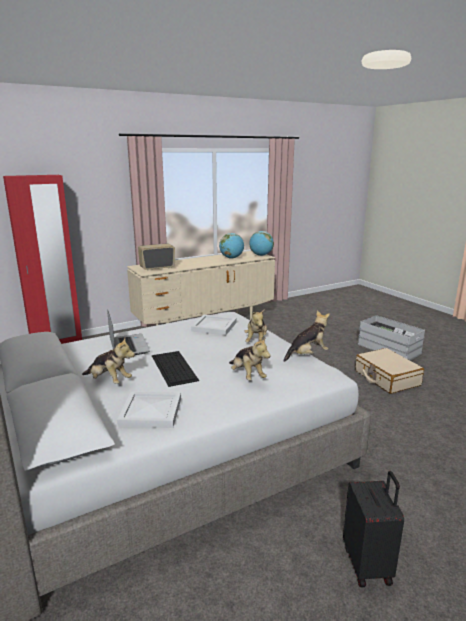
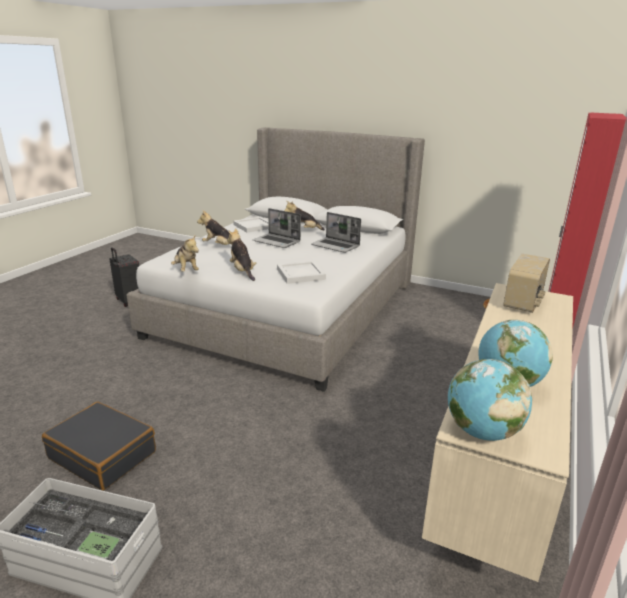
camera: 145 degrees right, 5 degrees up
(173, 367) = (277, 241): keyboard -> laptop
(307, 355) = (186, 270): plush toy -> plush toy turned 60 degrees counterclockwise
(386, 378) = (103, 454): beige suitcase -> black suitcase

